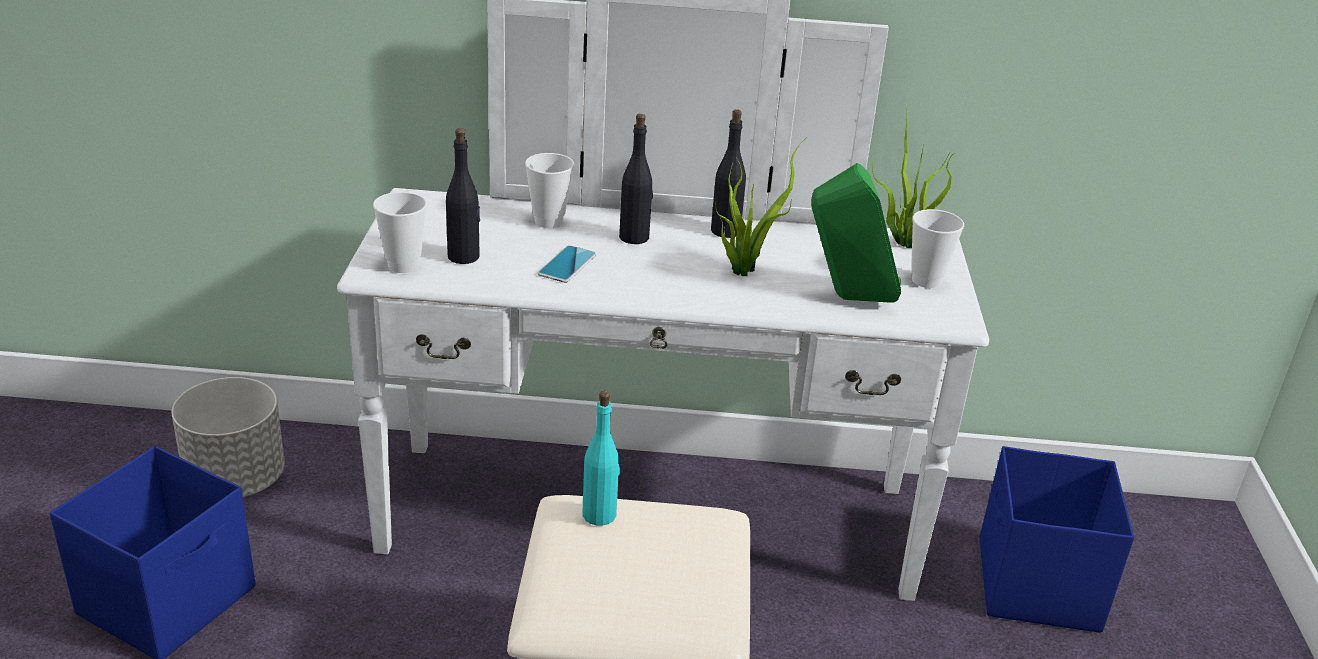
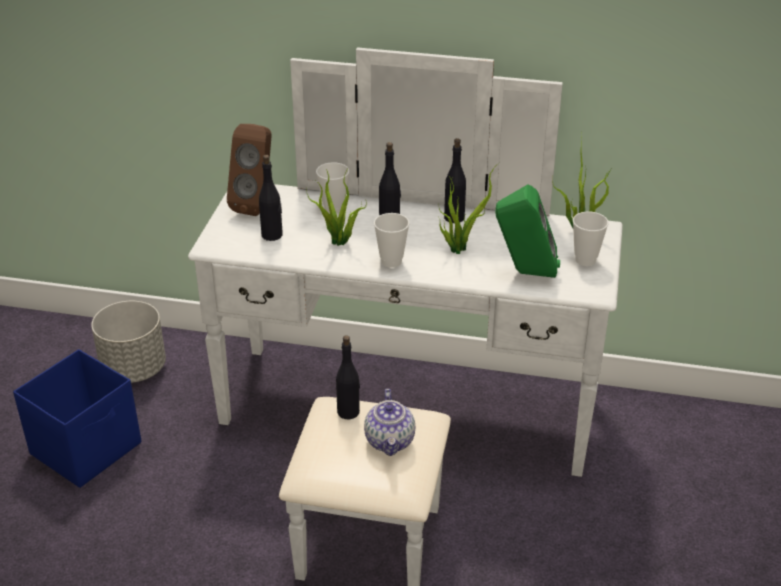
camera: 10 degrees right, 5 degrees up
(403, 265) = (232, 241): cup -> cup (391, 261)
(433, 218) = (256, 204): none -> brown speaker
(567, 265) = (339, 243): phone -> potted plant
(599, 514) = (348, 412): turquoise bottle -> black bottle
(673, 555) = (390, 441): none -> teapot
(1036, 586) = (673, 471): blue storage box -> none

